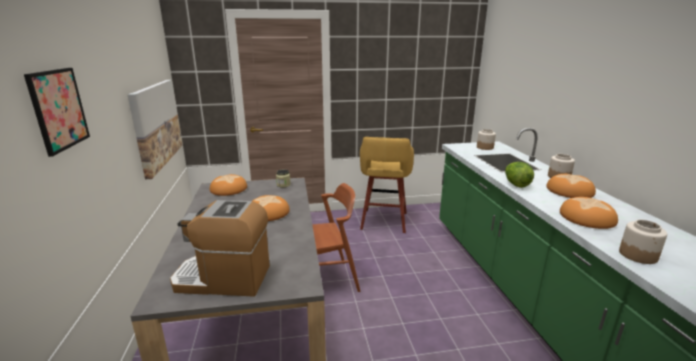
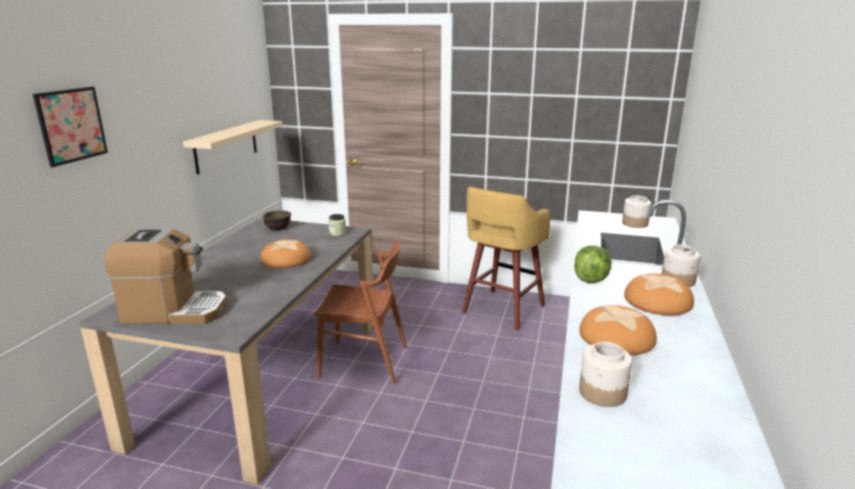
camera: 25 degrees right, 0 degrees up
(156, 124) = (226, 146): picture -> beige shelf
(223, 279) = (174, 311): coffee machine -> coffee machine turned 150 degrees clockwise
(228, 189) = (278, 228): bread -> brown bowl

